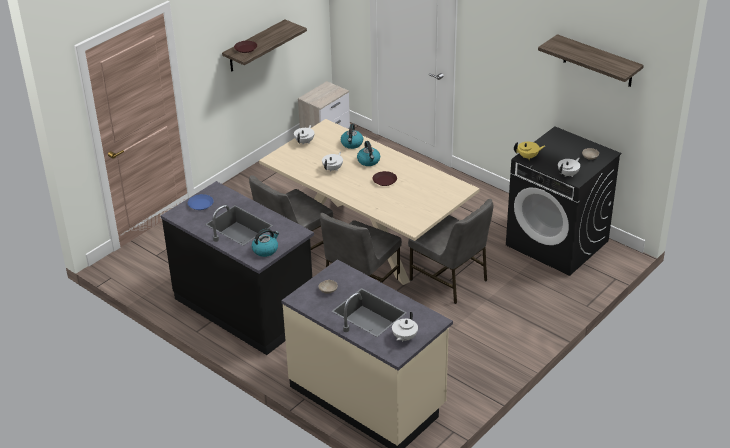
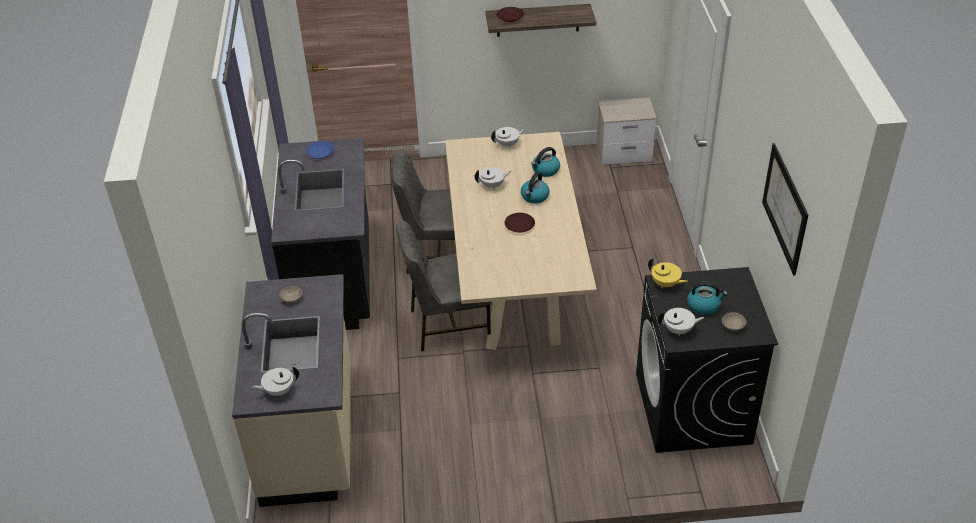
camera: 45 degrees right, 5 degrees up
(265, 250) = (304, 226): kettle -> kettle (704, 305)
(450, 280) = (533, 373): grey chair -> none
(598, 61) = (785, 208): shelf -> picture

